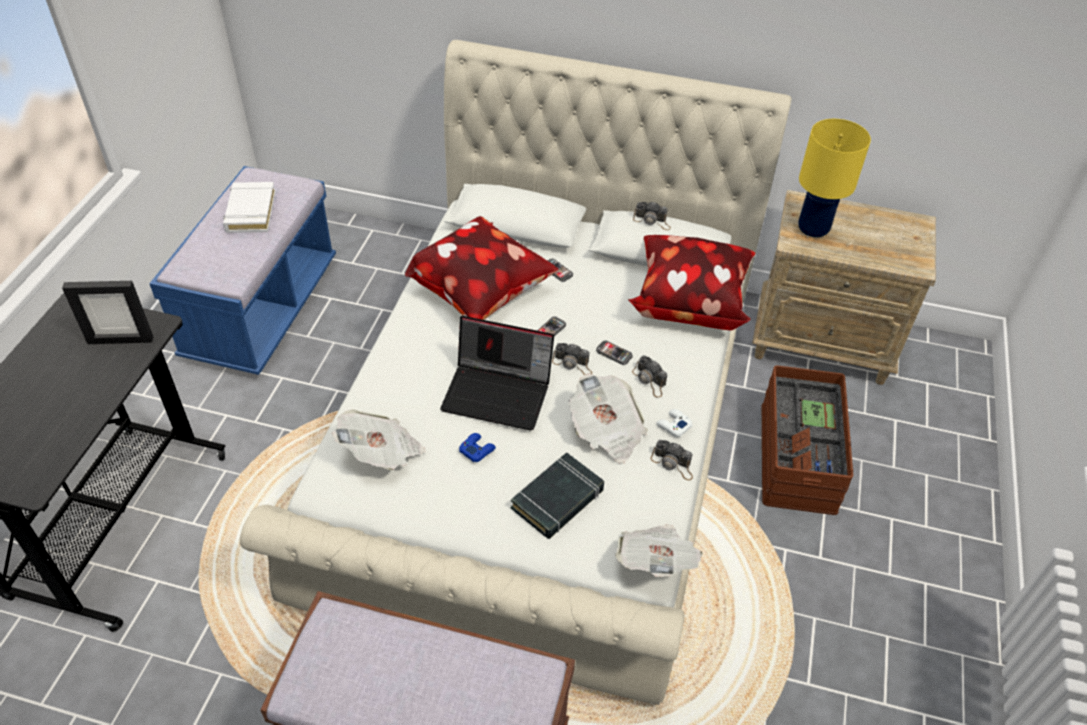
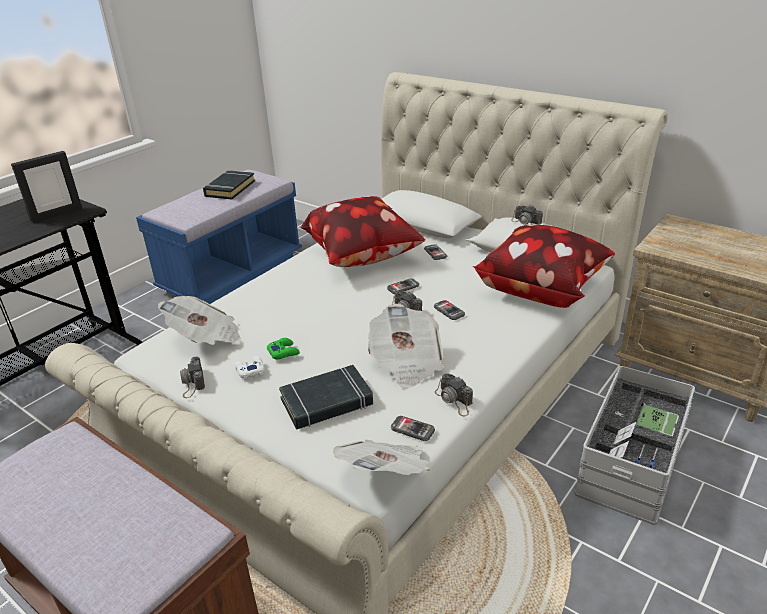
camera: 25 degrees right, 15 degrees down
(121, 339) = (56, 214): picture frame -> picture frame turned 60 degrees counterclockwise
(250, 211) = (229, 188): white book -> black book
(477, 450) = (283, 352): blue game controller -> green game controller
(499, 393) = (329, 318): laptop -> none
(649, 381) = (470, 335): camera -> camera (193, 382)
(653, 507) = (412, 429): none -> phone
(673, 425) = (473, 371): white game controller -> white game controller (250, 370)
(799, 456) = (632, 462): brown storage box -> grey storage box
(813, 230) = (679, 241): yellow table lamp -> none

